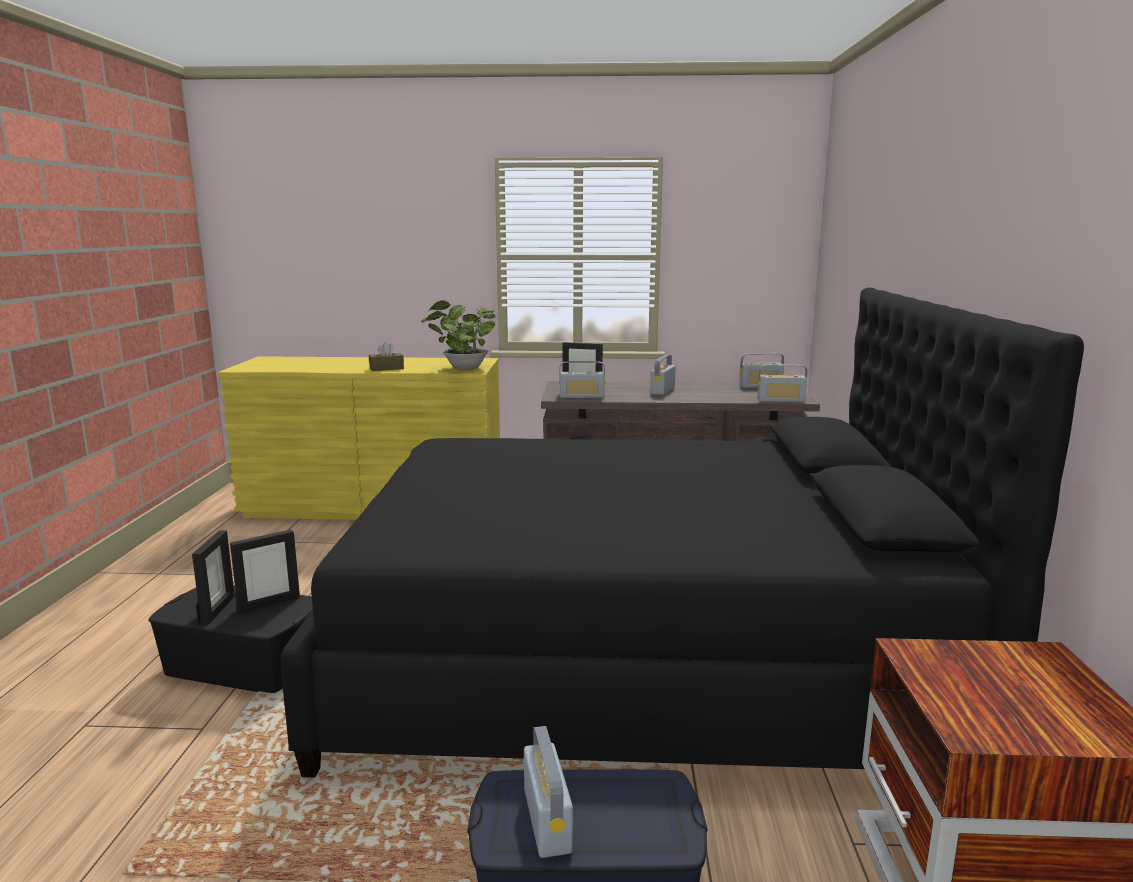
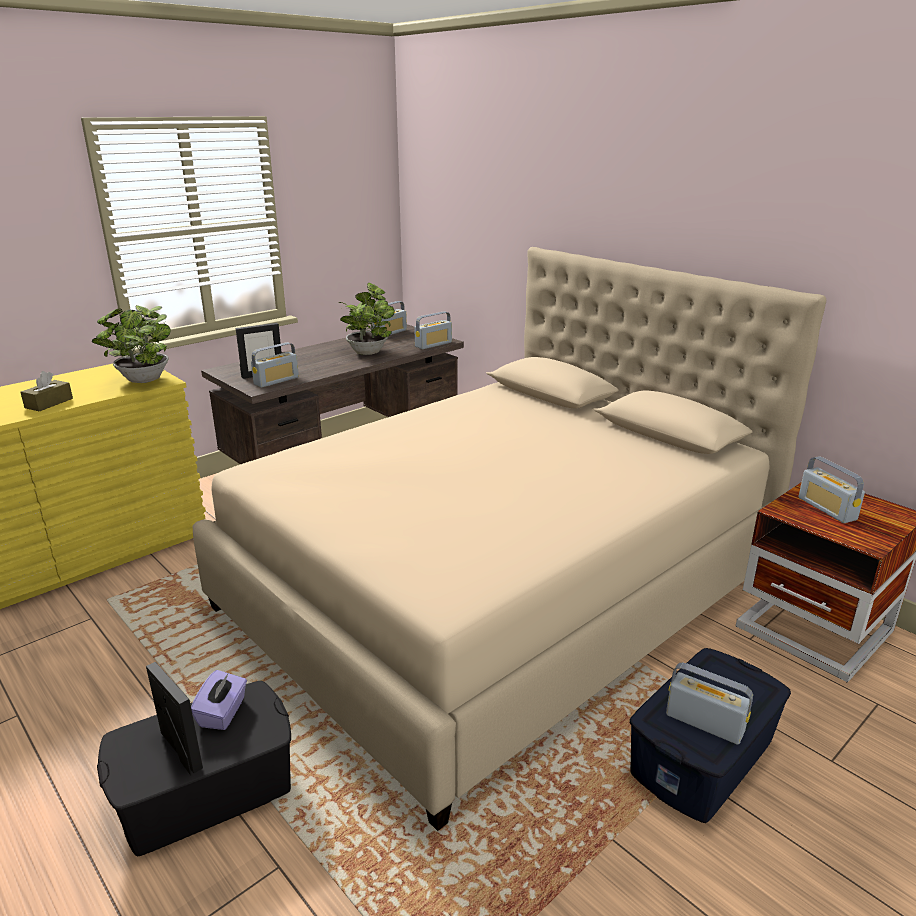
camera: 45 degrees left, 10 degrees up
(269, 603) = (223, 713): picture frame -> purple tissue box
(636, 655) = (498, 592): black bed -> beige bed
(662, 390) = (329, 356): radio -> radio (827, 509)
(705, 394) = (368, 351): none -> potted plant

